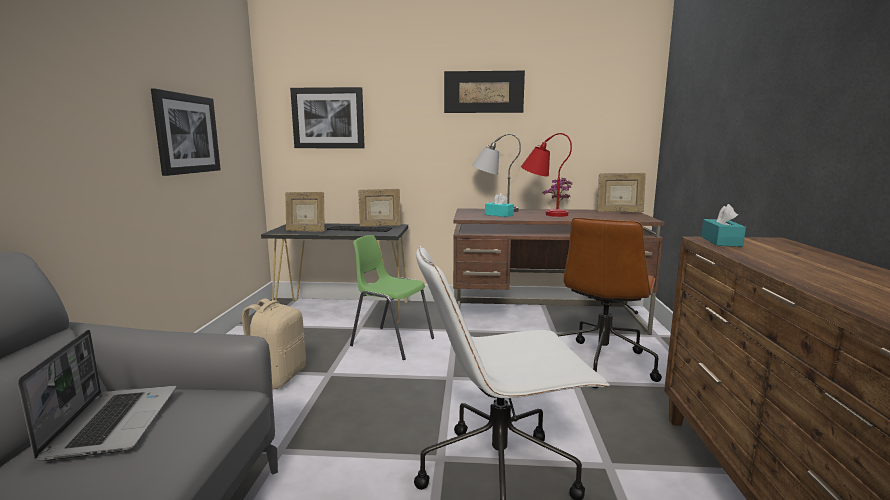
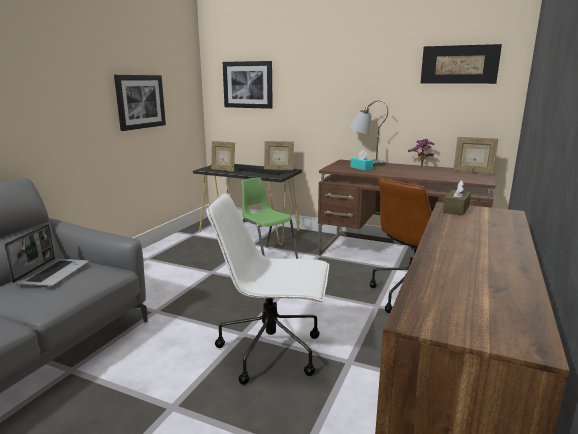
camera: 20 degrees right, 5 degrees up
(277, 377) = (180, 269): beige backpack -> none
(483, 92) = (364, 63): picture -> picture (459, 64)
(542, 213) = (400, 169): red table lamp -> none
(721, 241) = (456, 209): turquoise tissue box -> brown tissue box

